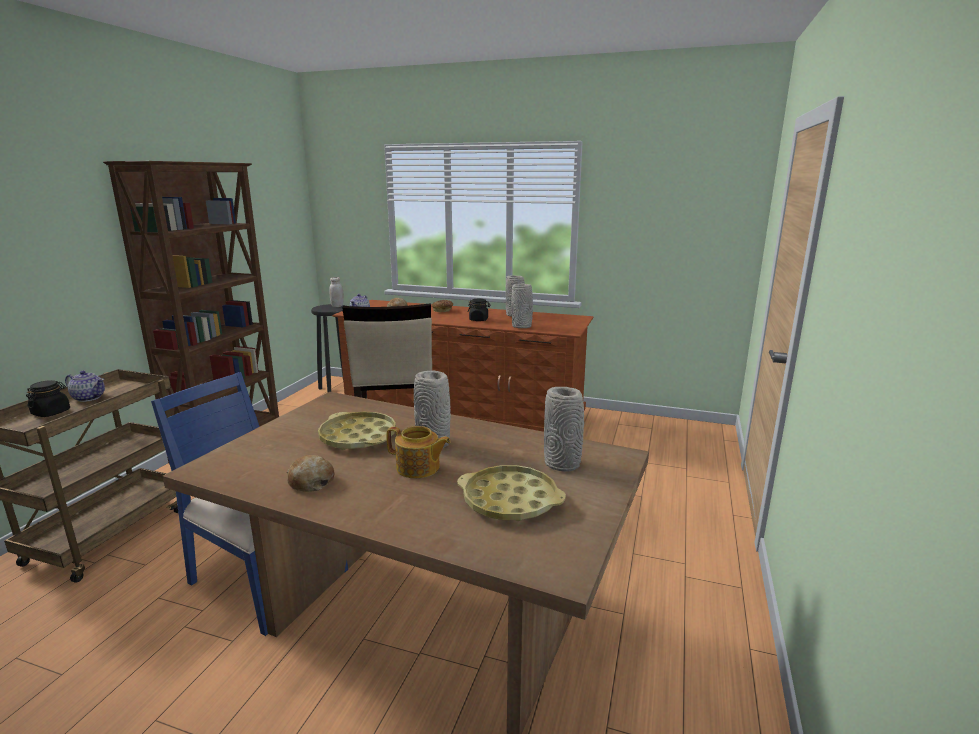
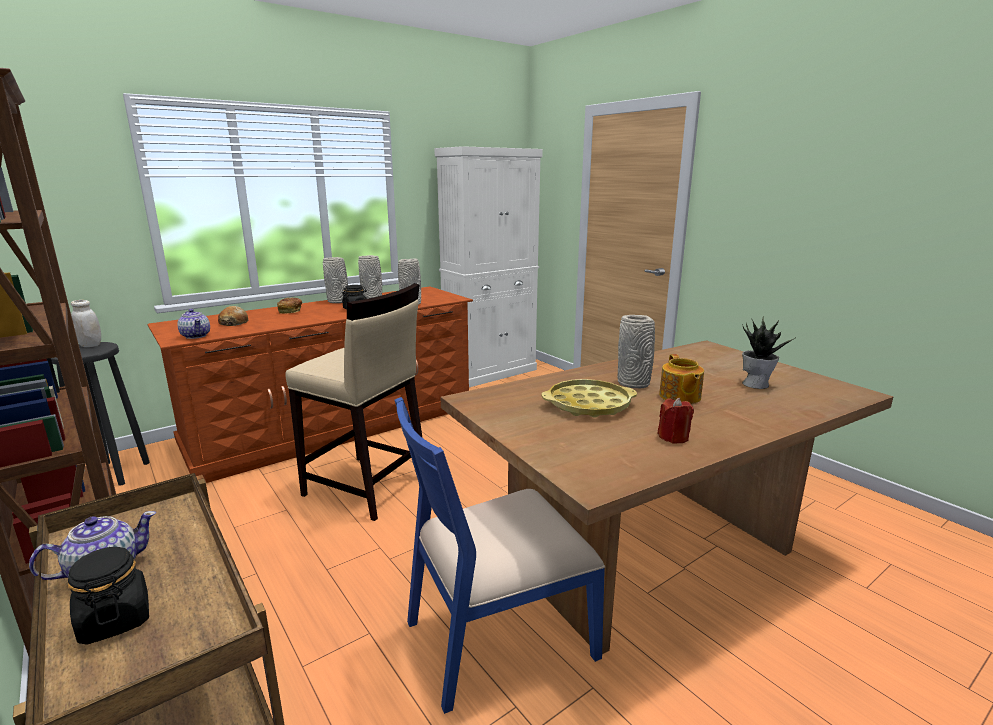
camera: 55 degrees left, 0 degrees up
(311, 481) = (673, 437): bread -> red candle
(418, 468) = (679, 397): teapot -> teapot turned 120 degrees clockwise
(510, 500) = (756, 384): yellow tray -> potted plant
(563, 464) = (709, 360): grey vase -> grey vase (338, 301)
(658, 426) = (490, 372): none -> white cabinet

